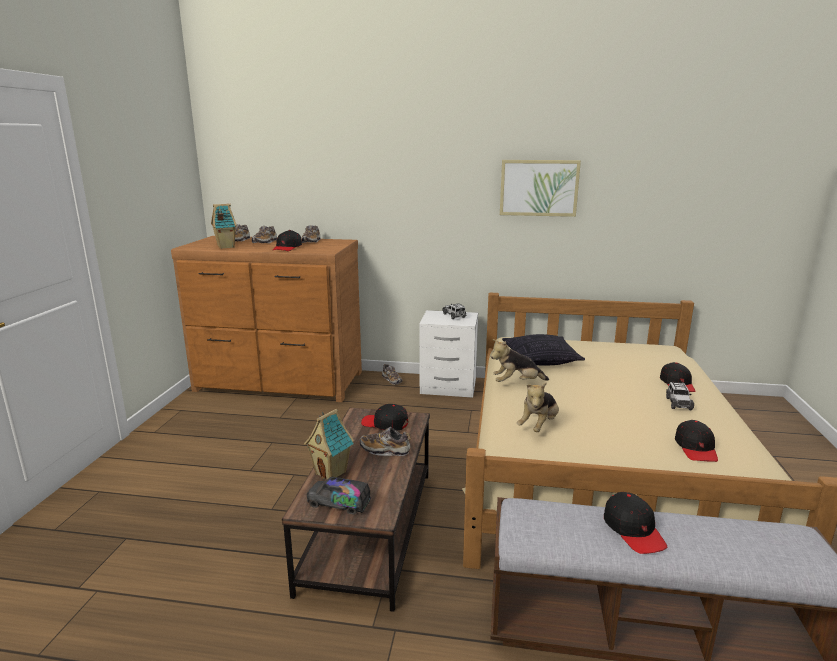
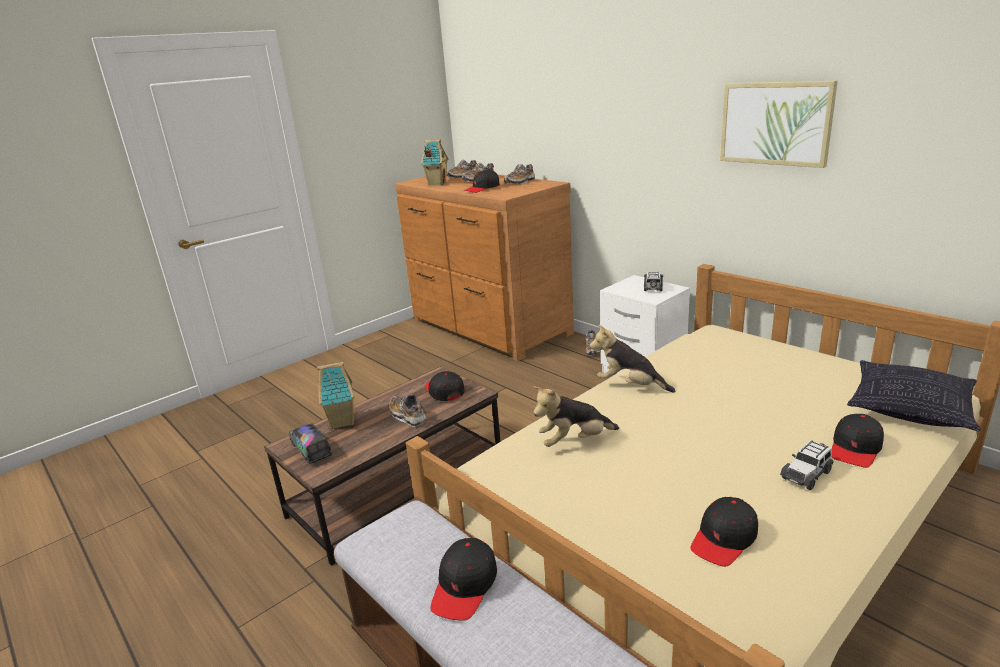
camera: 40 degrees right, 5 degrees up
(540, 360) = (706, 364): pillow -> pillow (910, 409)

